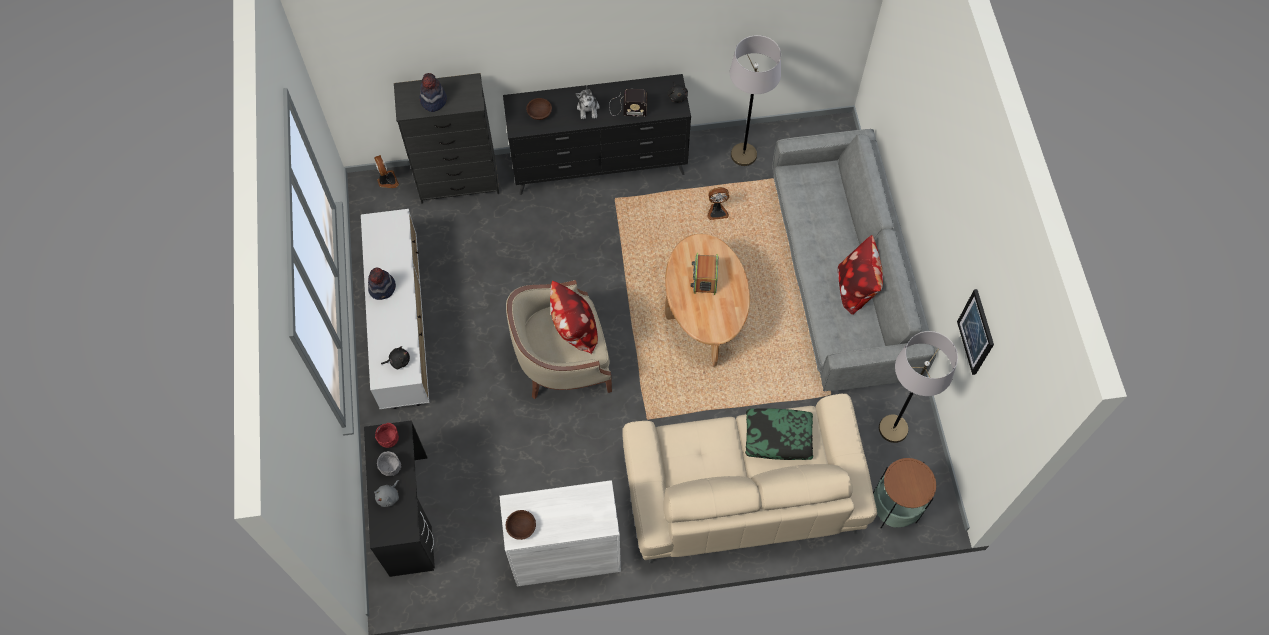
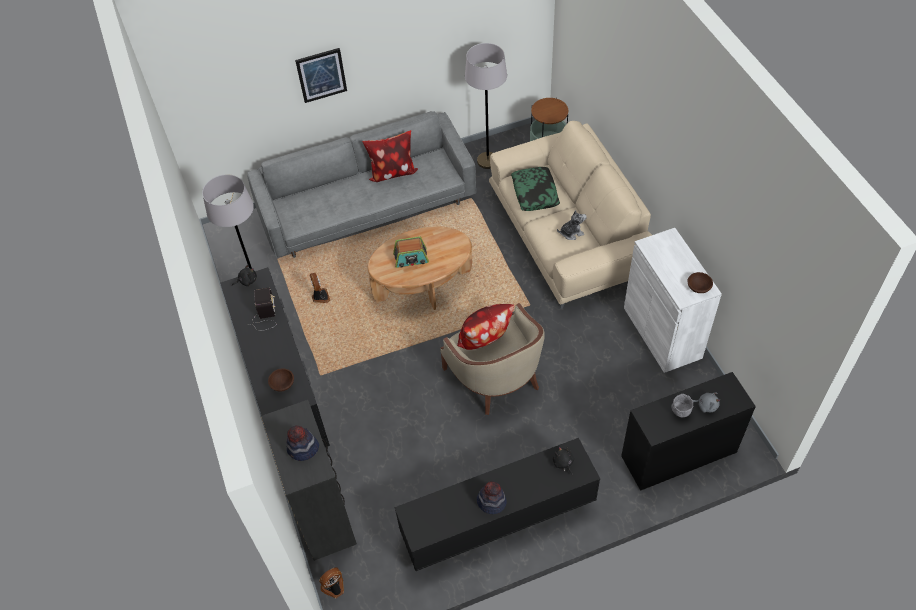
camera: 100 degrees left, 10 degrees down
(389, 440) = (656, 421): red bowl -> none
(401, 323) = (496, 519): white tv stand -> black tv stand
(588, 108) = (270, 345): plush toy -> plush toy (571, 233)
(976, 332) = (460, 36): picture -> picture (321, 75)

